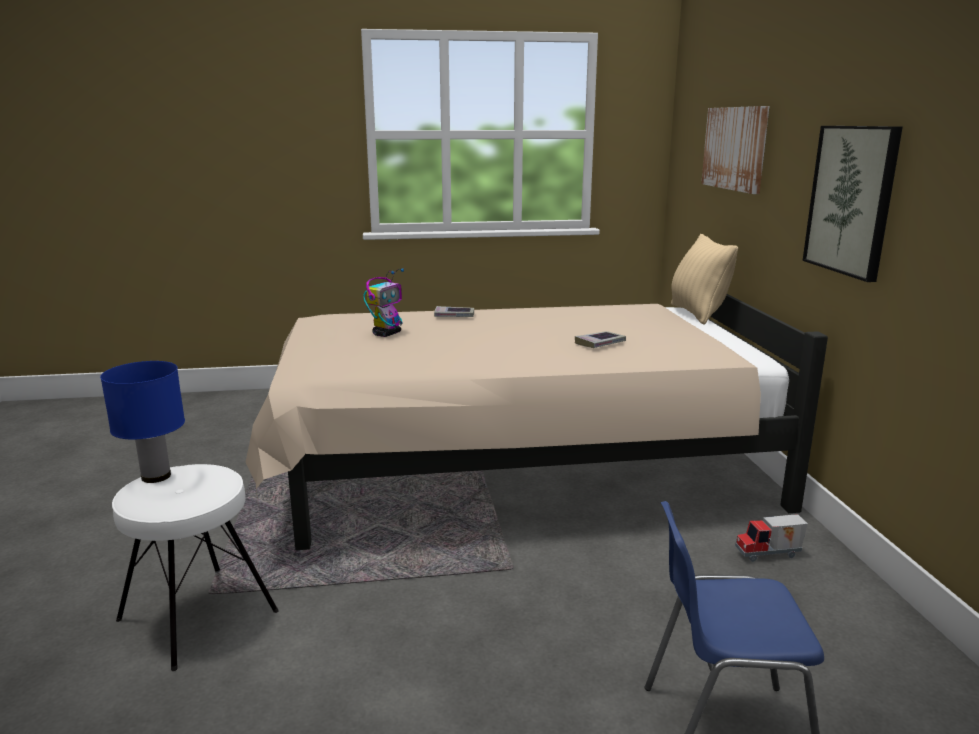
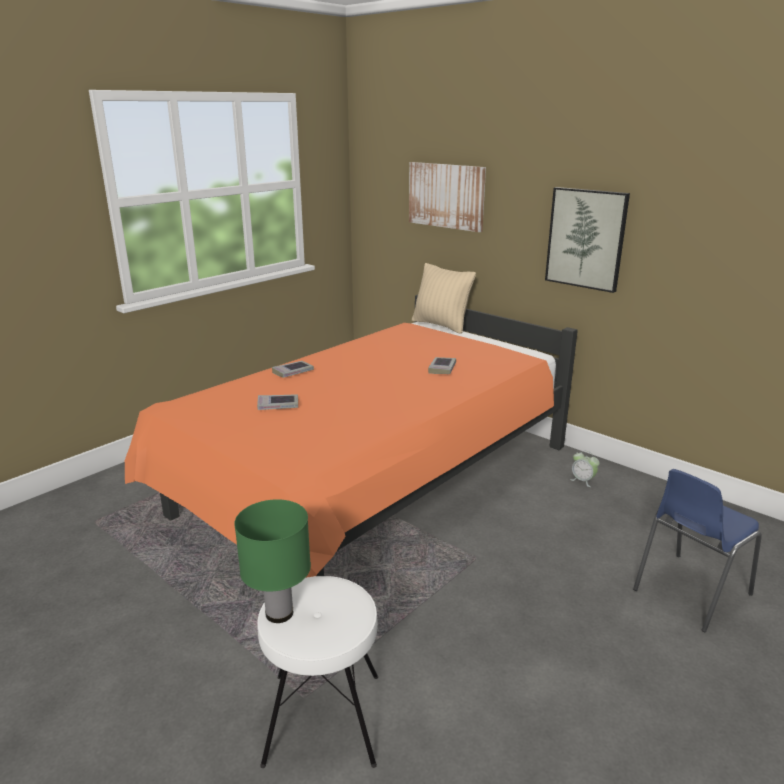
camera: 40 degrees left, 5 degrees up
(155, 477) = (279, 614): blue table lamp -> green table lamp
(387, 334) = (278, 405): toy robot -> book
(513, 467) = (371, 485): beige bed -> orange bed
(769, 555) = (583, 481): toy truck -> alarm clock

